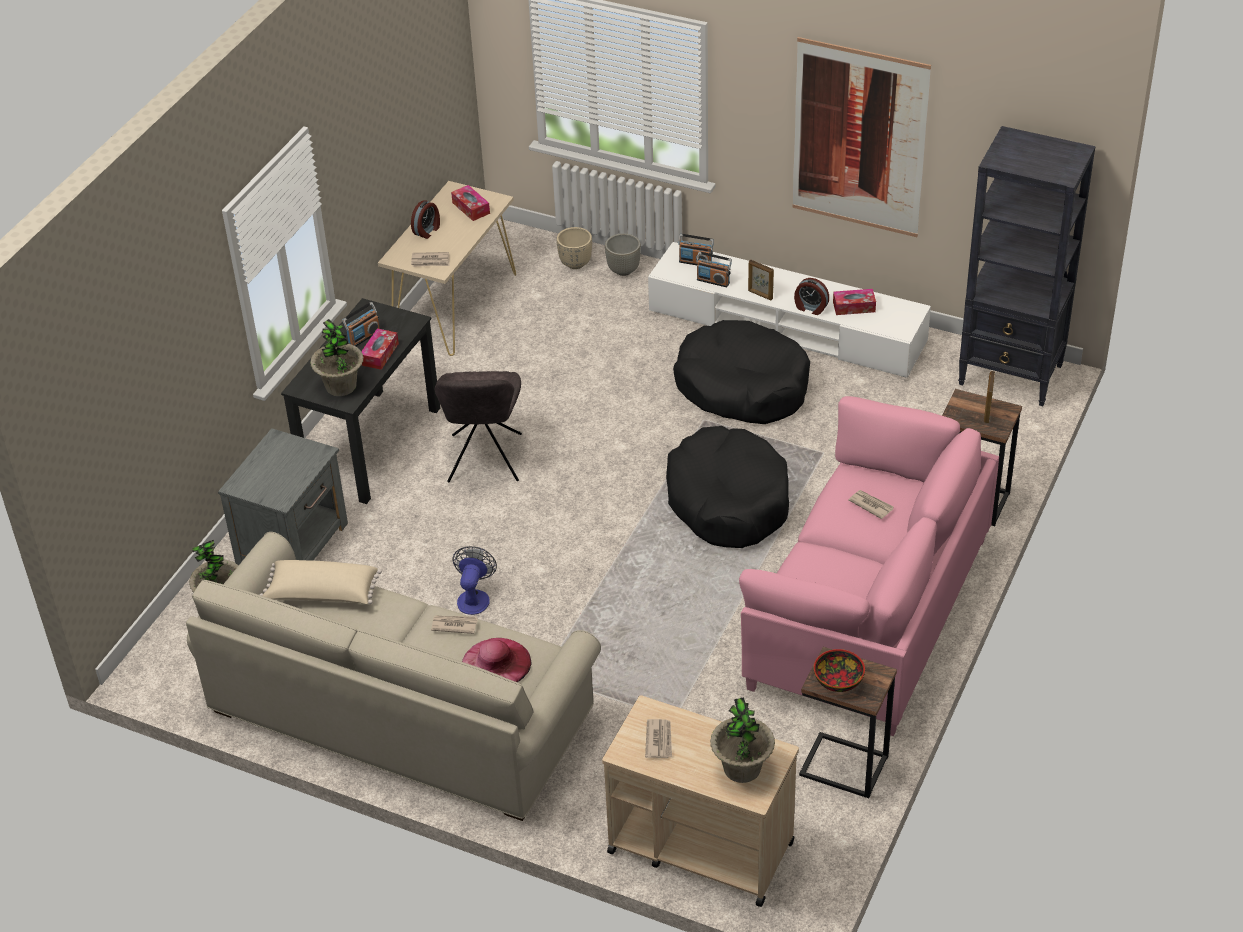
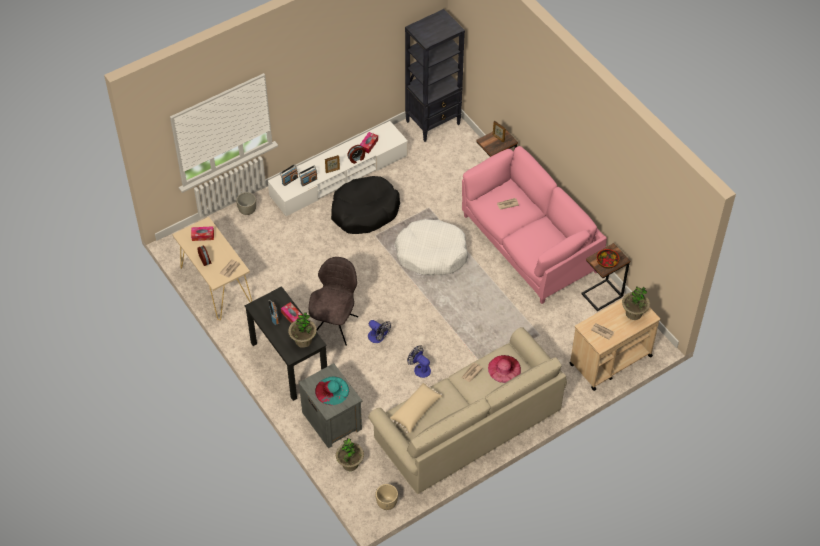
camera: 60 degrees left, 10 degrees up
(280, 471) = (332, 390): none -> turquoise hat
(484, 461) = (335, 325): grey chair -> grey chair turned 105 degrees counterclockwise
(498, 520) = (378, 338): none -> fan
(575, 264) = (226, 226): beige planter -> beige planter (387, 504)
(728, 501) = (431, 253): black dog bed -> white dog bed
(859, 138) = (341, 74): picture -> none

